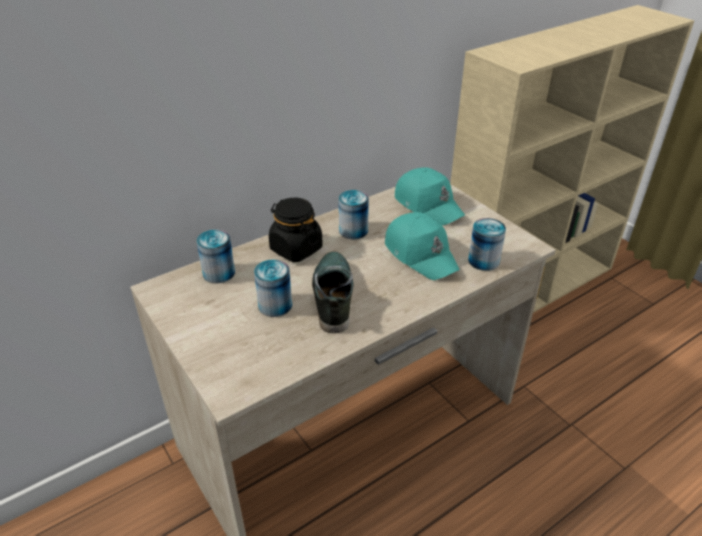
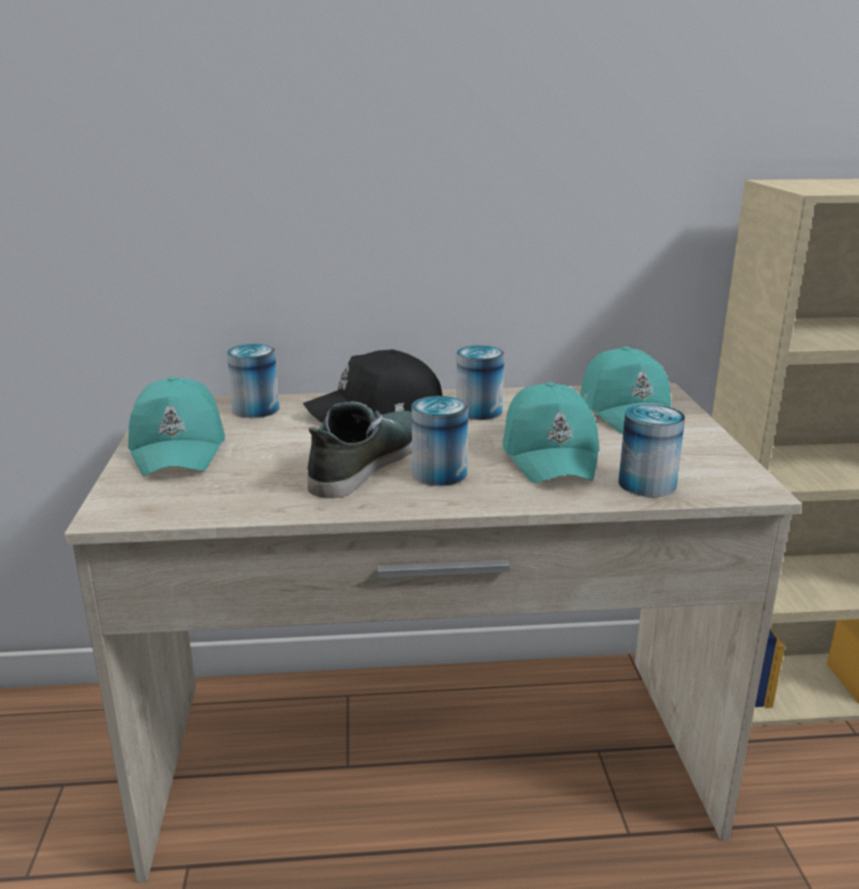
camera: 30 degrees right, 15 degrees down
(207, 324) = (180, 447): none -> turquoise cap
(275, 305) = (281, 452): can -> can (439, 474)
(296, 249) = (378, 410): black jar -> black cap

